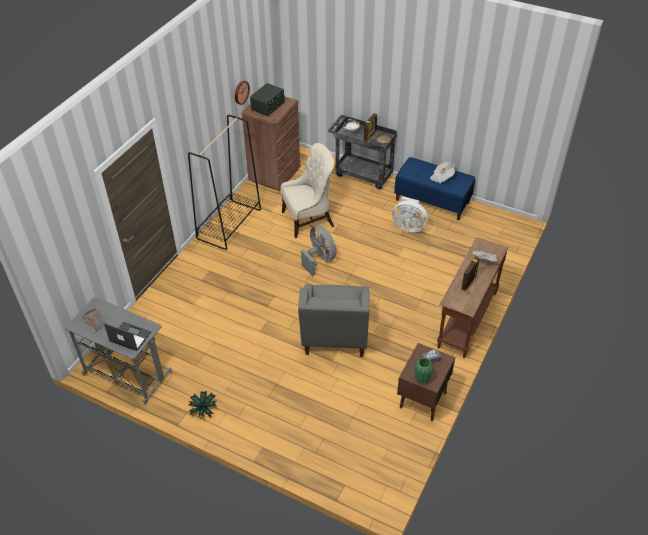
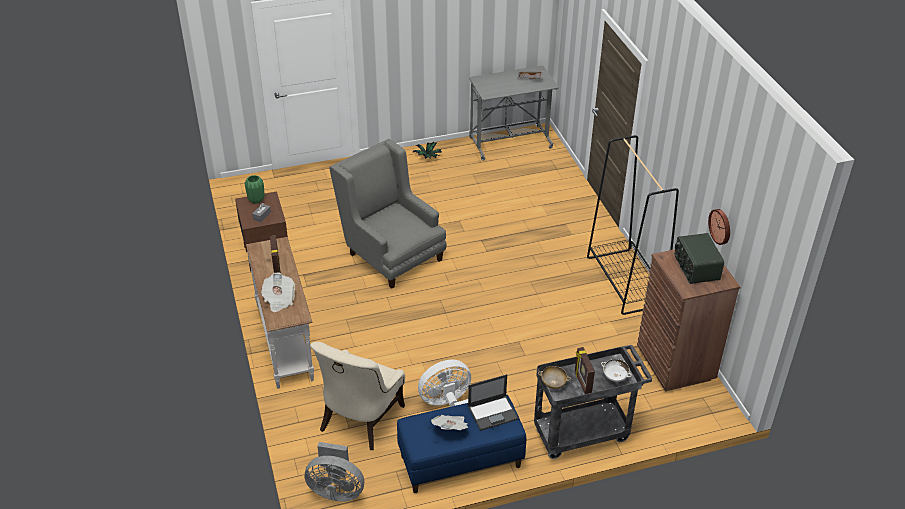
camera: 135 degrees right, 5 degrees down
(129, 336) = (492, 83): laptop -> laptop (493, 413)
(309, 219) = (562, 339): beige armchair -> beige armchair (361, 418)
(319, 259) = (493, 306): grey fan -> grey fan (336, 490)
(466, 319) = (286, 342): brown console table -> white console table

